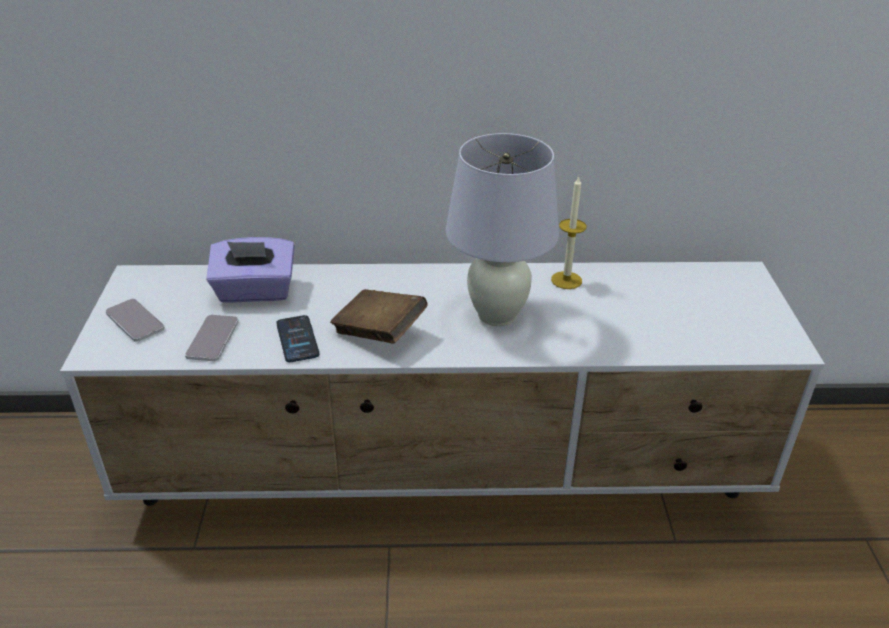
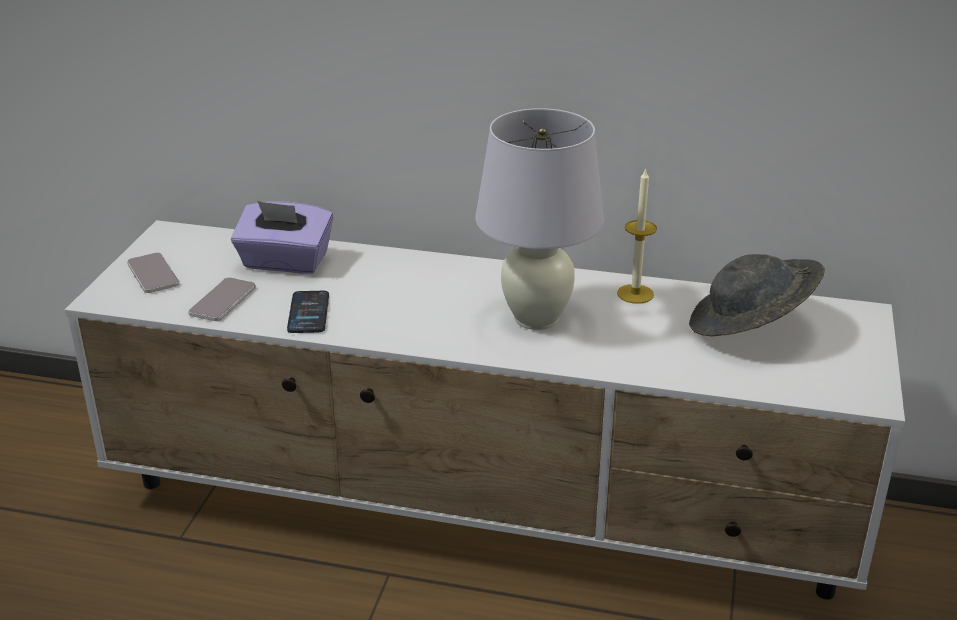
camera: 15 degrees right, 5 degrees down
(379, 333) = (397, 318): brown book -> none
(670, 297) = (750, 327): none -> grey hat

